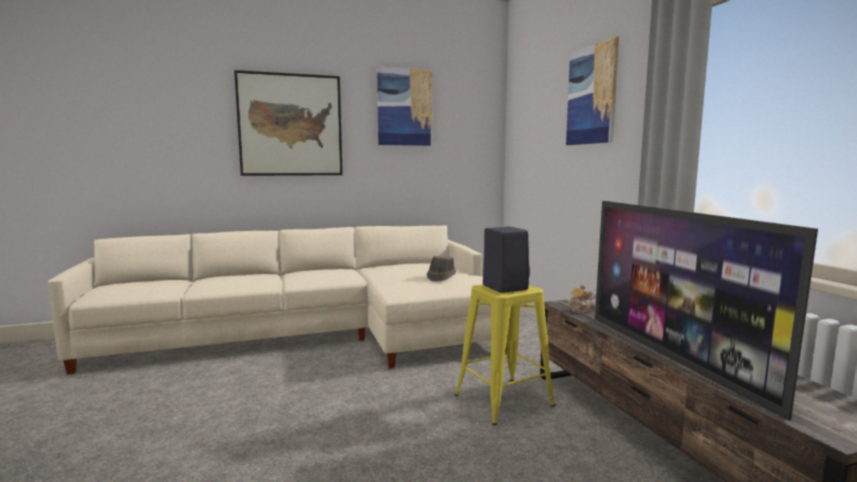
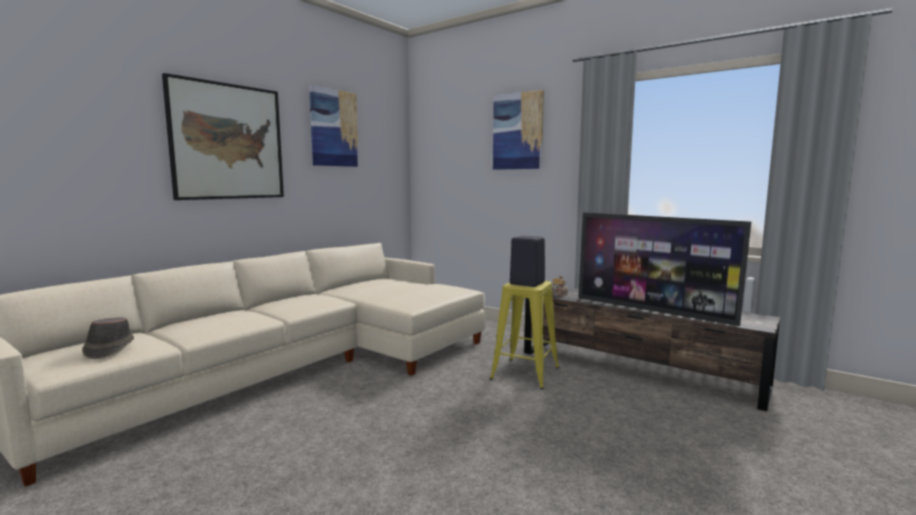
camera: 35 degrees left, 0 degrees up
(441, 277) = (420, 288): brown hat -> brown hat (109, 349)

